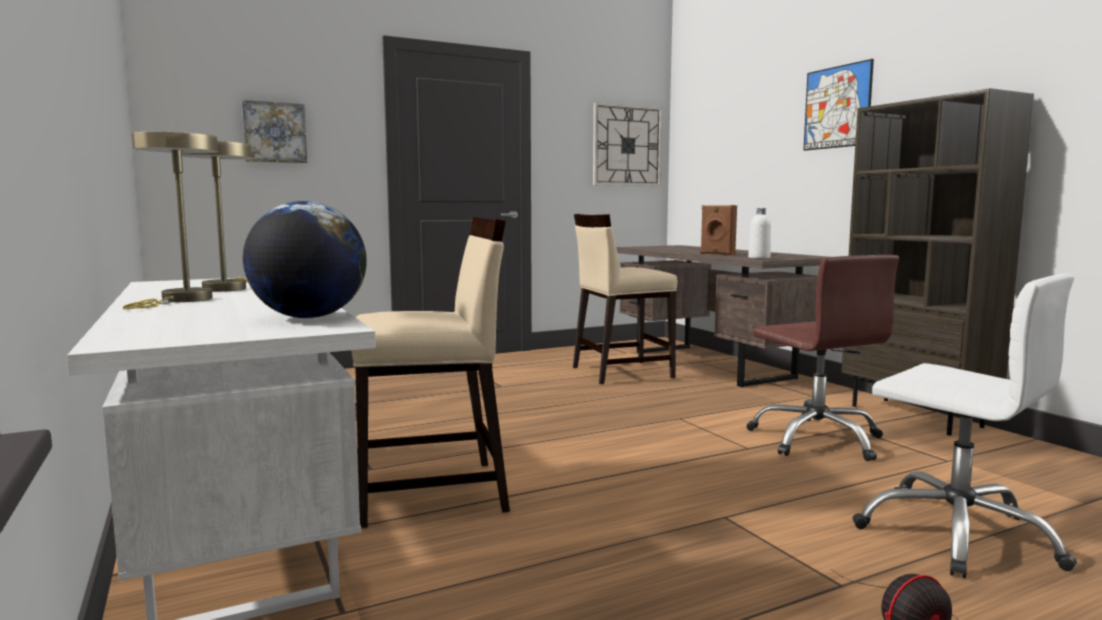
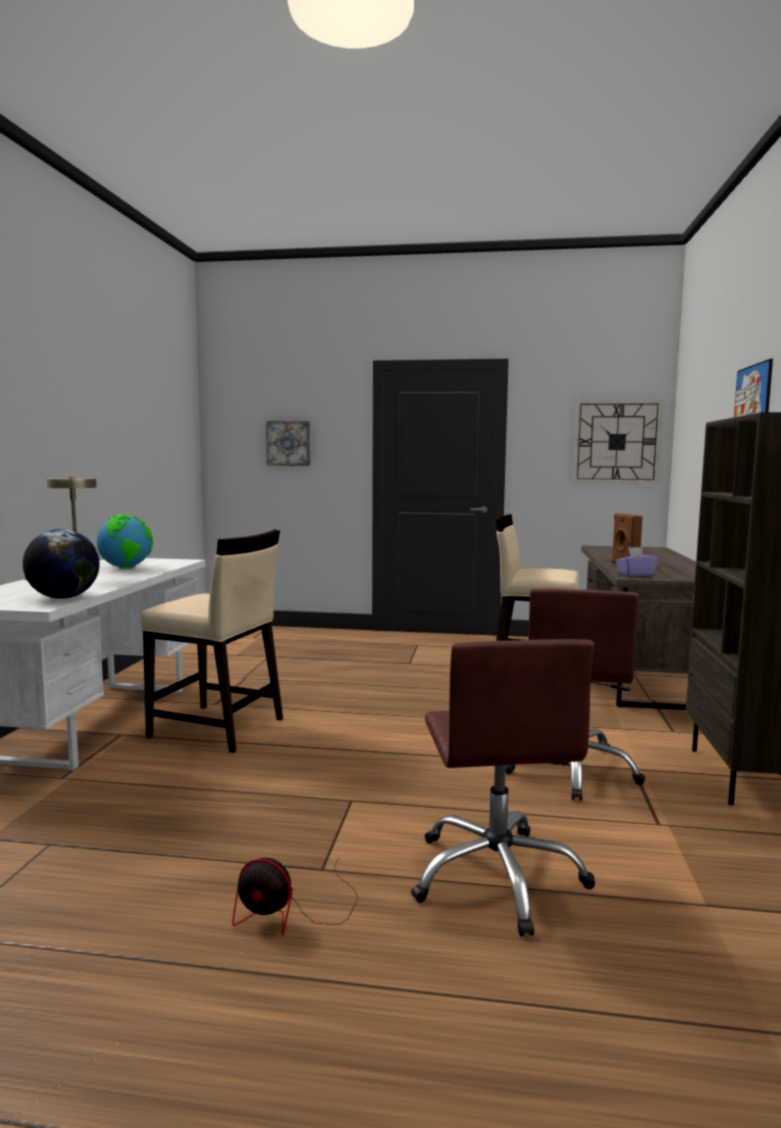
camera: 35 degrees right, 0 degrees up
(226, 288) = (126, 568): beige table lamp -> globe
(759, 258) = (635, 574): white bottle -> purple tissue box
(957, 534) = (498, 876): white office chair -> brown office chair

